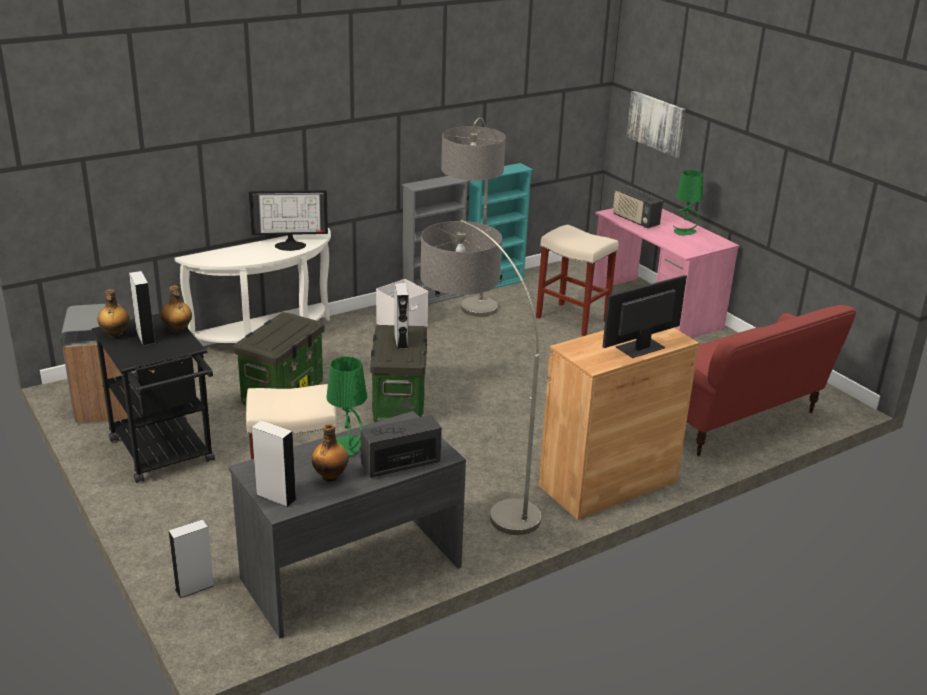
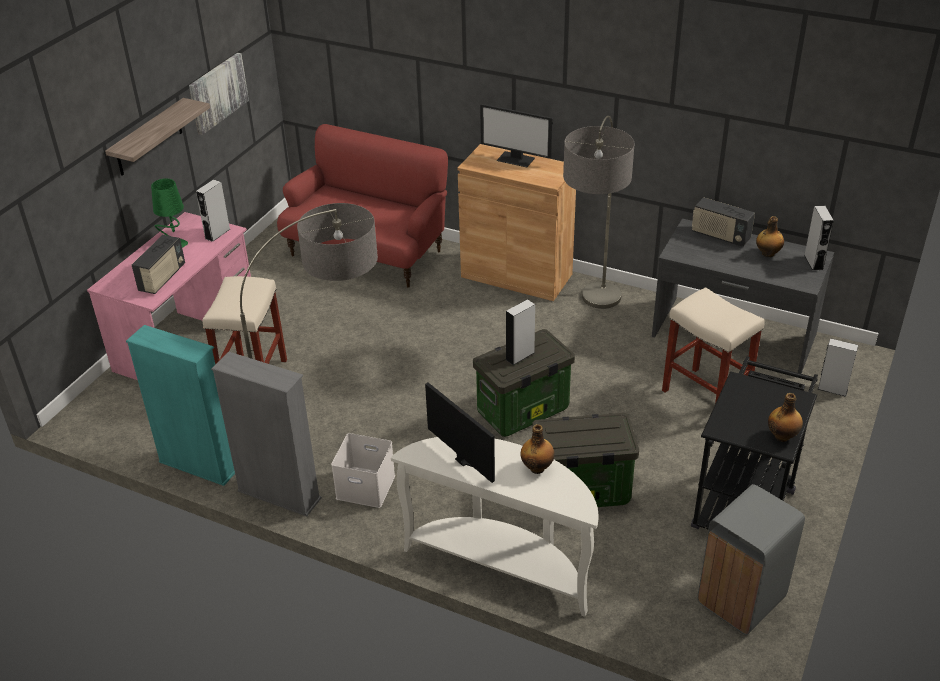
camera: 120 degrees left, 10 degrees up
(145, 337) = (761, 415): grey speaker -> grey speaker (217, 234)
(177, 330) = (728, 405): bottle -> bottle (537, 467)
(349, 446) = (731, 262): green table lamp -> none
(656, 123) = (54, 207): picture -> picture (217, 92)
(742, 154) = (149, 138): none -> shelf

